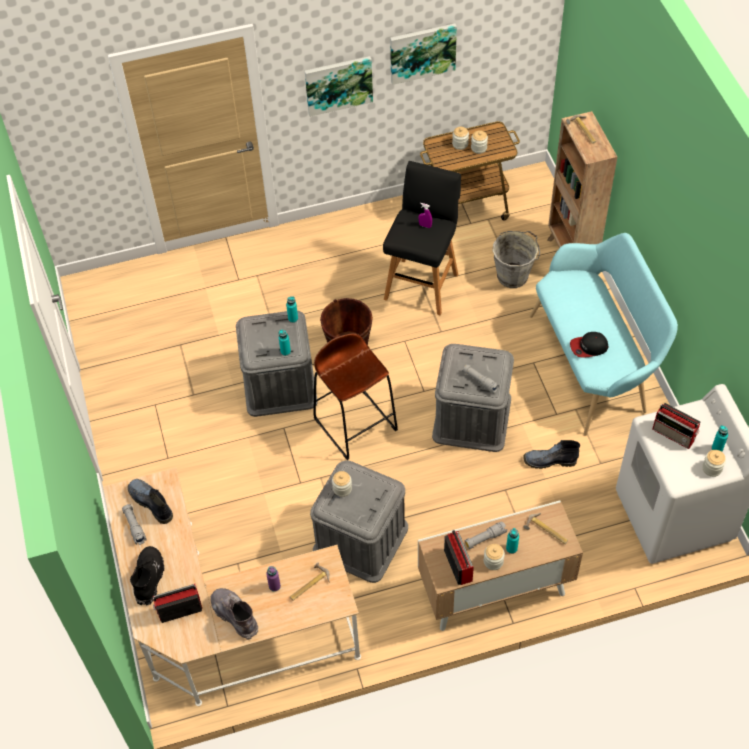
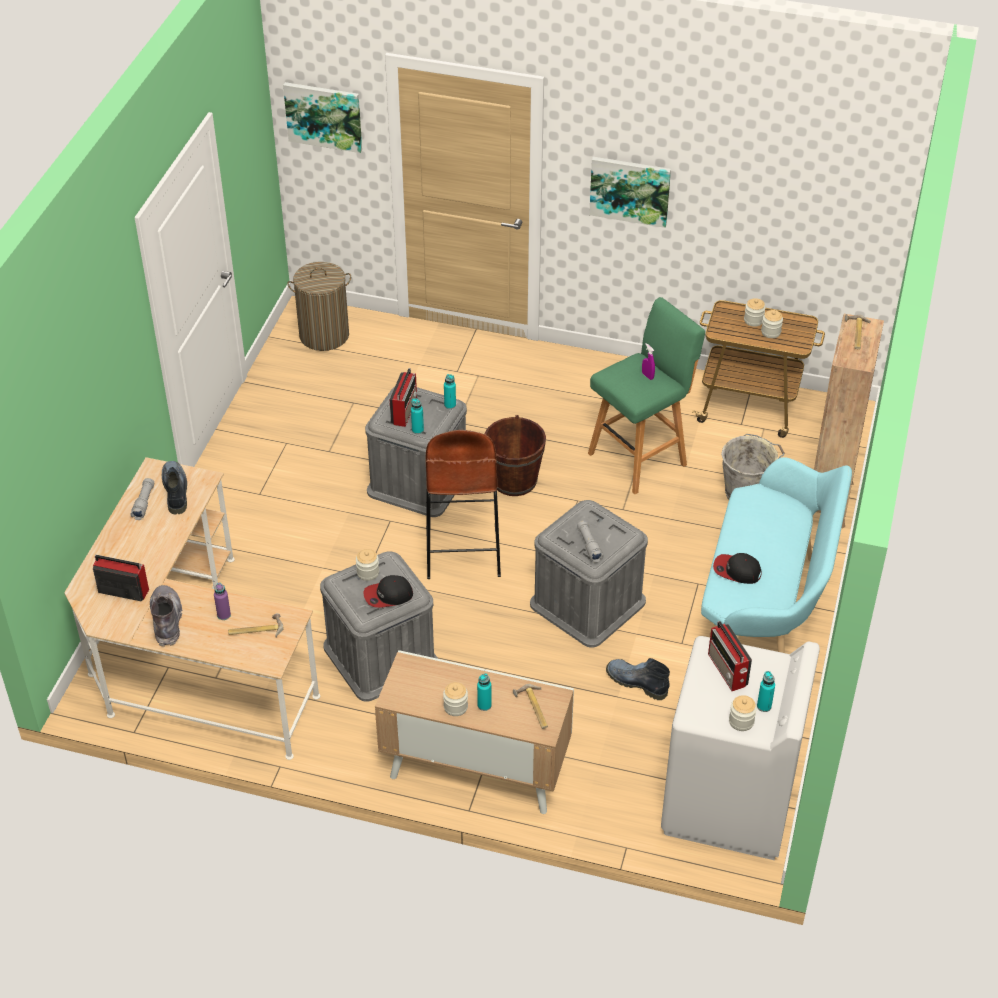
camera: 30 degrees right, 10 degrees down
(113, 298) = (324, 335): none -> laundry basket
(149, 578) = (120, 551): black boot -> none
(371, 499) = (388, 595): none -> cap
(422, 52) = (734, 189): picture -> picture (324, 116)
(422, 284) = (640, 458): black stool -> green stool
(458, 564) = (418, 691): radio -> radio (404, 410)
(485, 538) = (466, 682): grey flashlight -> none

